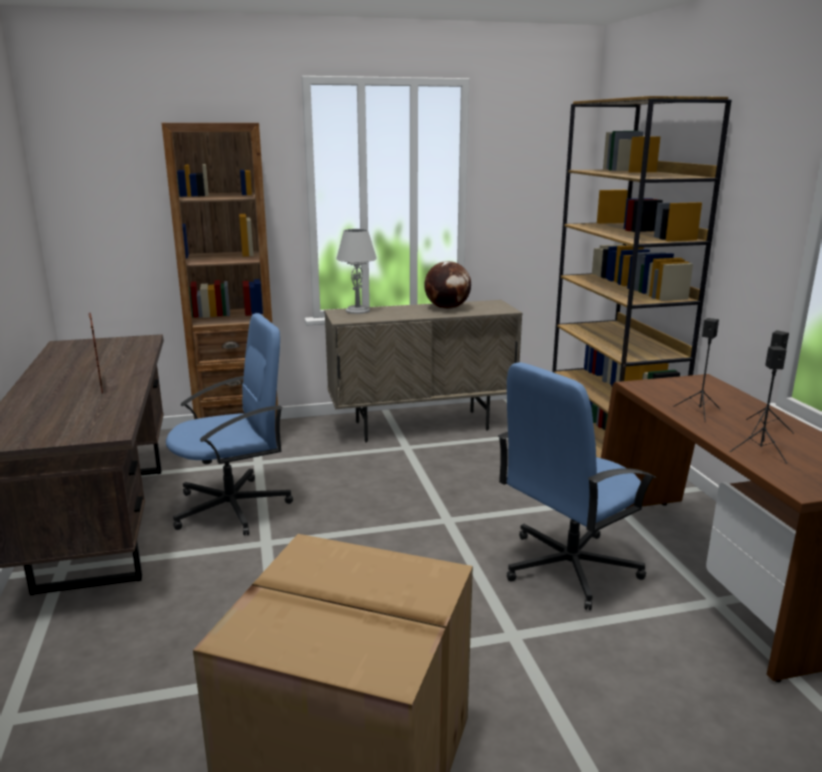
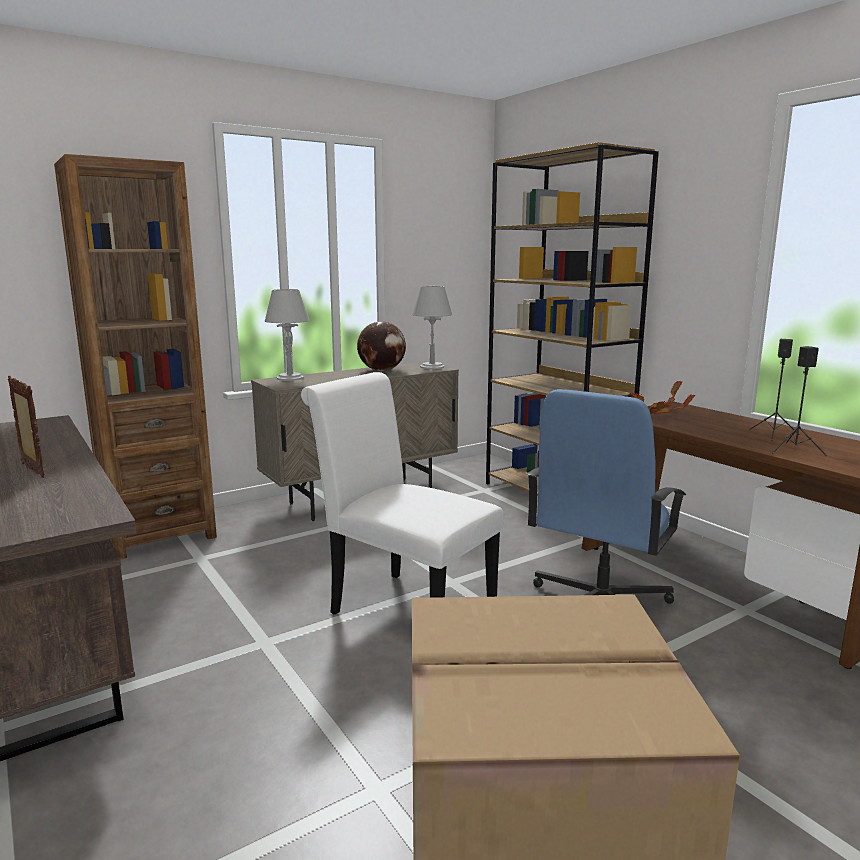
camera: 20 degrees left, 5 degrees down
(233, 507) = (199, 610): blue office chair -> none
(391, 536) = (403, 608): none -> white chair
(499, 307) = (432, 367): none -> grey table lamp
(663, 388) = (653, 414): none -> potted plant
(699, 412) = (706, 428): black speaker -> none

